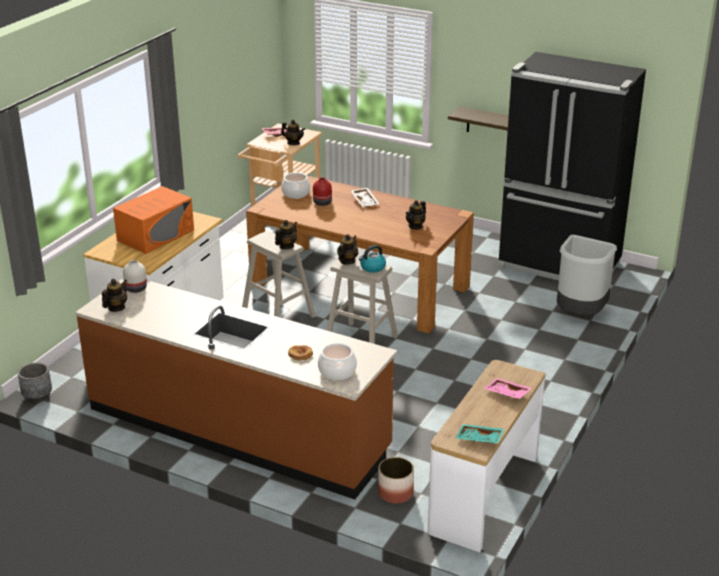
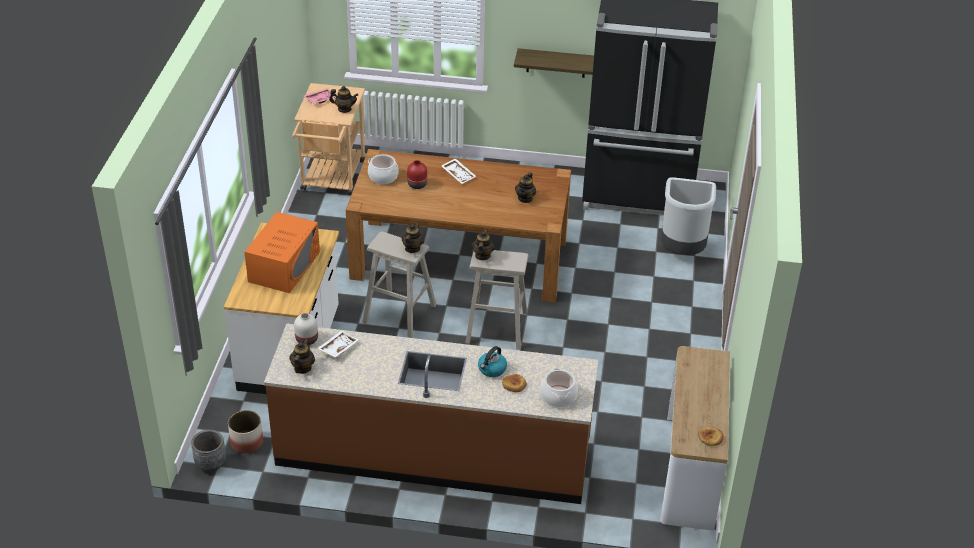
camera: 20 degrees left, 10 degrees up
(158, 299) = (338, 348): none -> white tray
(372, 267) = (511, 259): kettle -> kettle (492, 369)
(395, 493) = (613, 488): planter -> planter (246, 442)
(479, 439) = (710, 437): turquoise tray -> bread
(506, 394) = (709, 382): pink tray -> none

